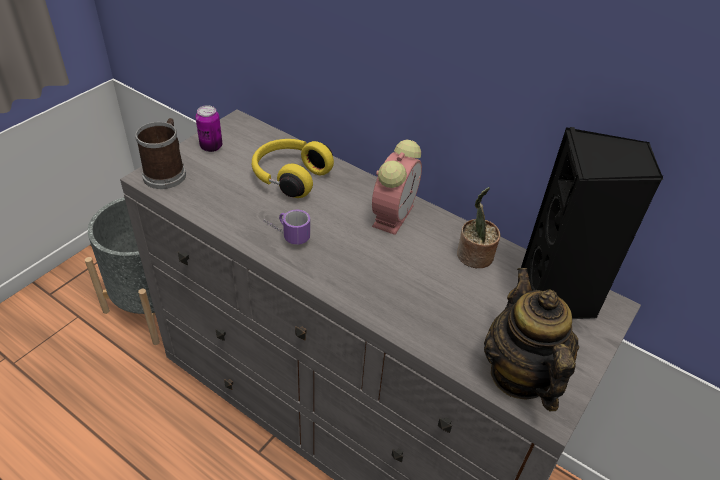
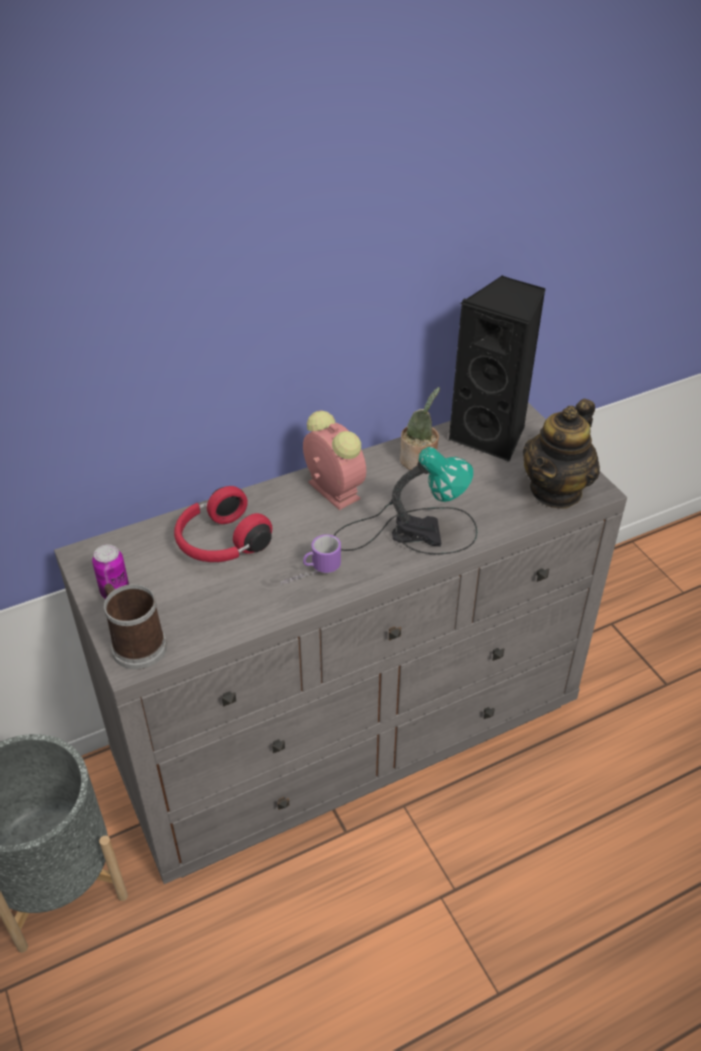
camera: 60 degrees left, 0 degrees up
(289, 177) = (221, 543): yellow headphones -> red headphones
(378, 278) = (410, 530): none -> table lamp
(519, 374) = (556, 490): teapot -> teapot turned 75 degrees counterclockwise

